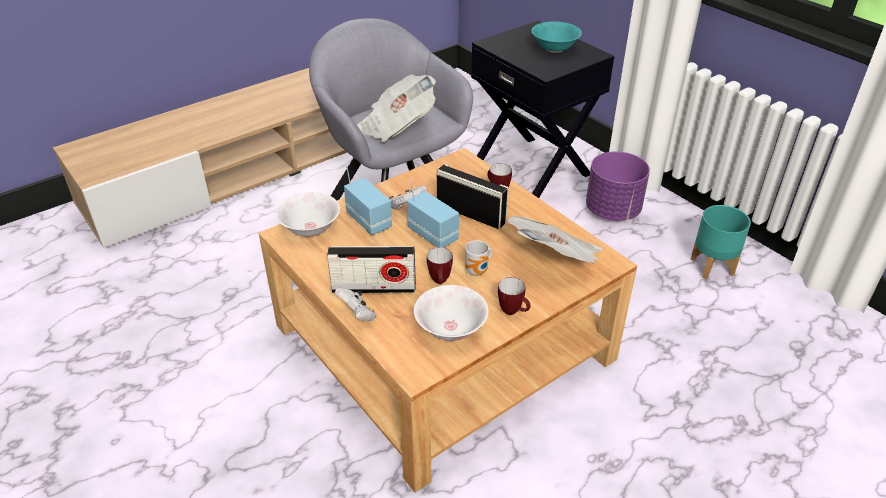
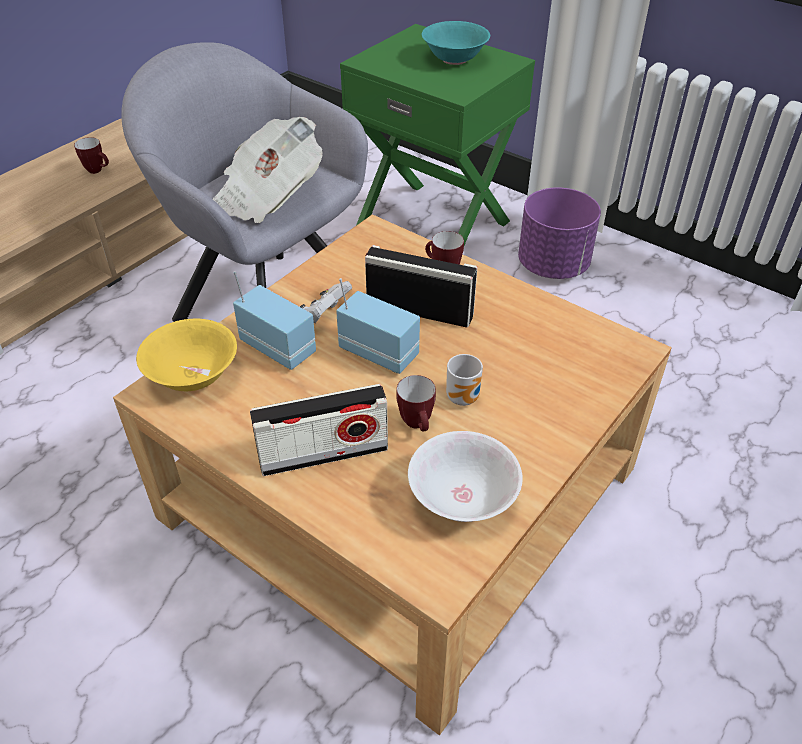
camera: 15 degrees left, 5 degrees up
(310, 229) = (193, 377): white bowl -> yellow bowl
(357, 314) = (315, 504): white game controller -> none
(513, 311) = (539, 451): mug -> mug (98, 171)
(532, 168) = (434, 224): black nightstand -> green nightstand
(556, 259) = (564, 359): newspaper -> none
(711, 266) = (696, 319): turquoise planter -> none

